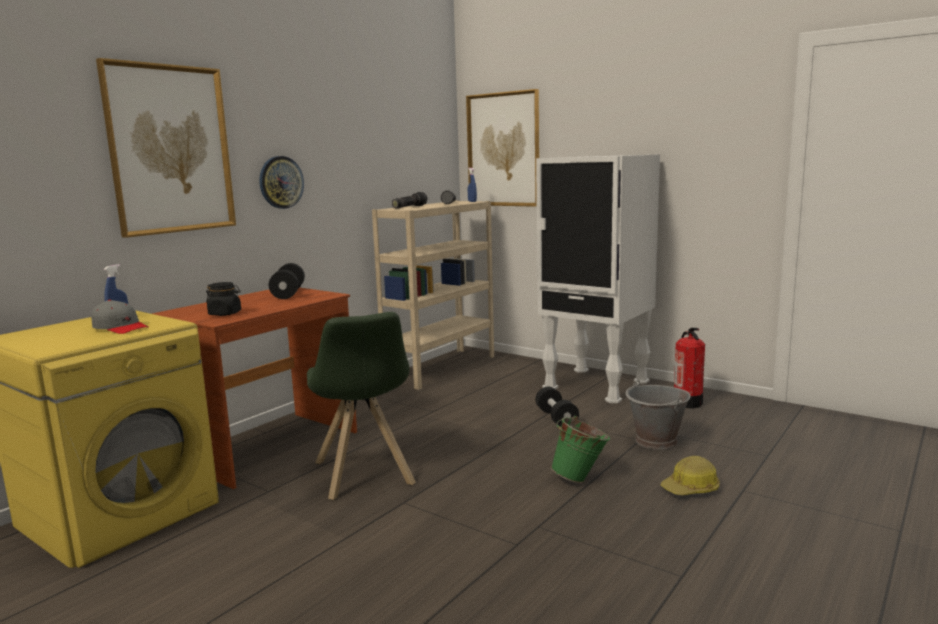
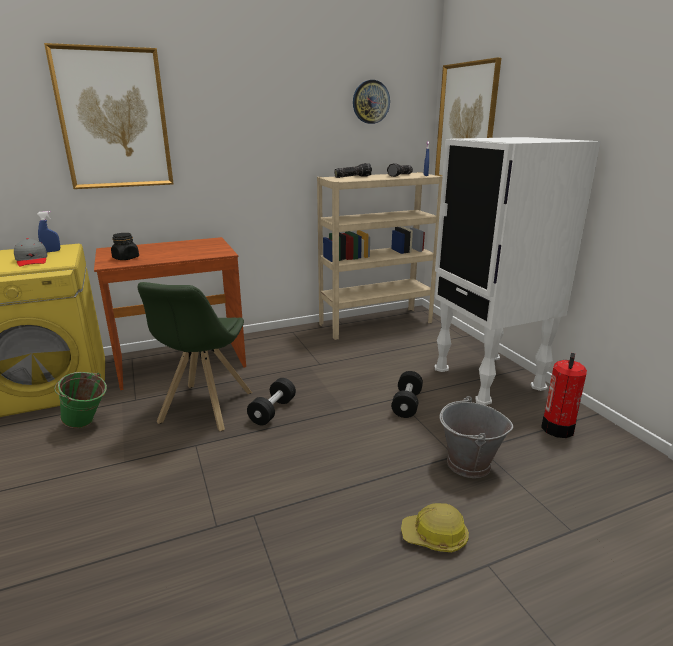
camera: 30 degrees right, 10 degrees up
(281, 182) = (222, 149): wall clock -> wall clock (371, 102)
(288, 293) = (203, 246): black dumbbell -> black dumbbell (272, 411)
(580, 478) = (348, 478): green bucket -> green bucket (87, 424)

